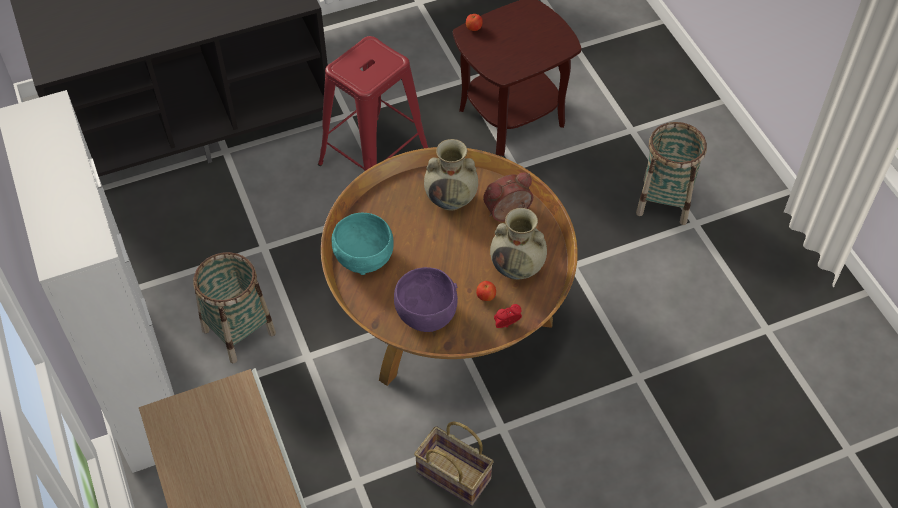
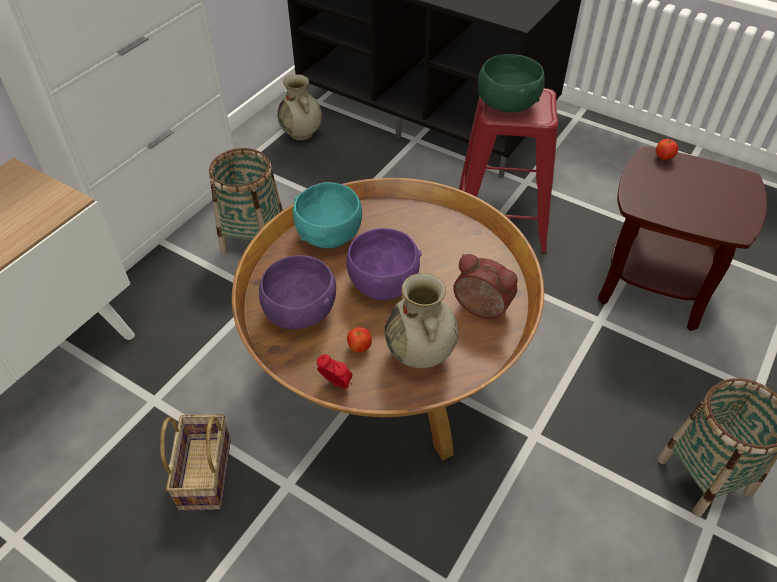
camera: 55 degrees right, 5 degrees down
(361, 70) = (506, 104): none -> green bowl
(440, 252) = (383, 283): none -> purple bowl
(451, 199) = (455, 257): beige vase -> beige vase (302, 133)

